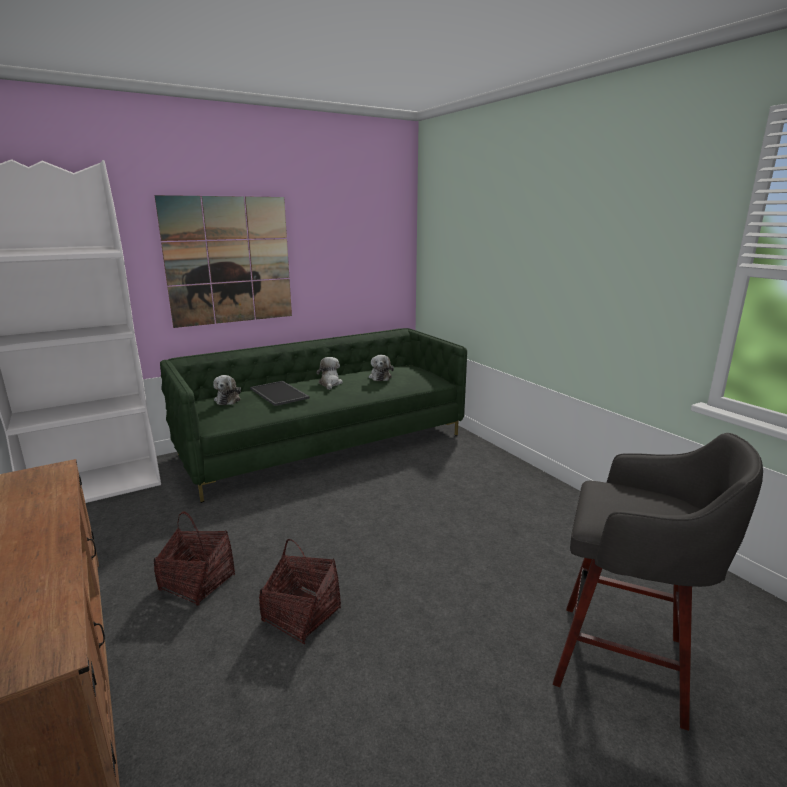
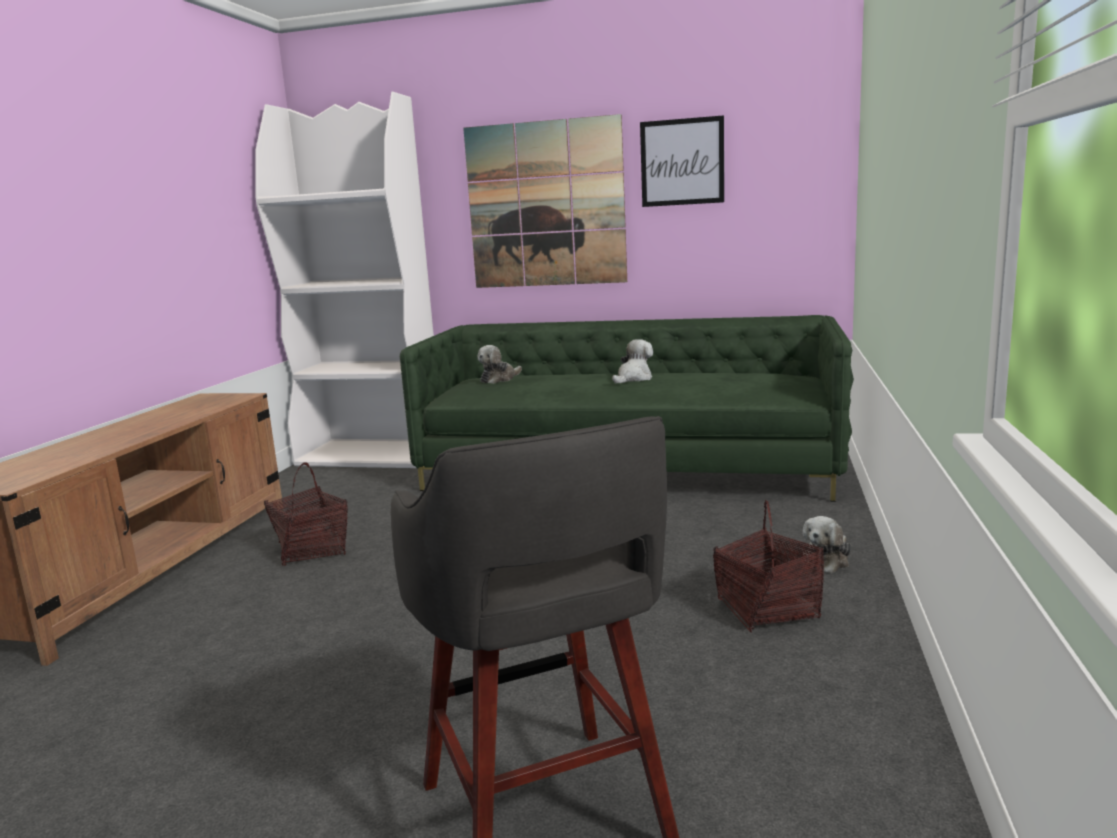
camera: 45 degrees right, 5 degrees down
(280, 393) = (557, 380): tray -> none
(301, 615) = (335, 606): basket -> basket (767, 609)
(324, 233) = (682, 162): none -> picture
(380, 377) = (715, 380): plush toy -> plush toy (827, 560)

